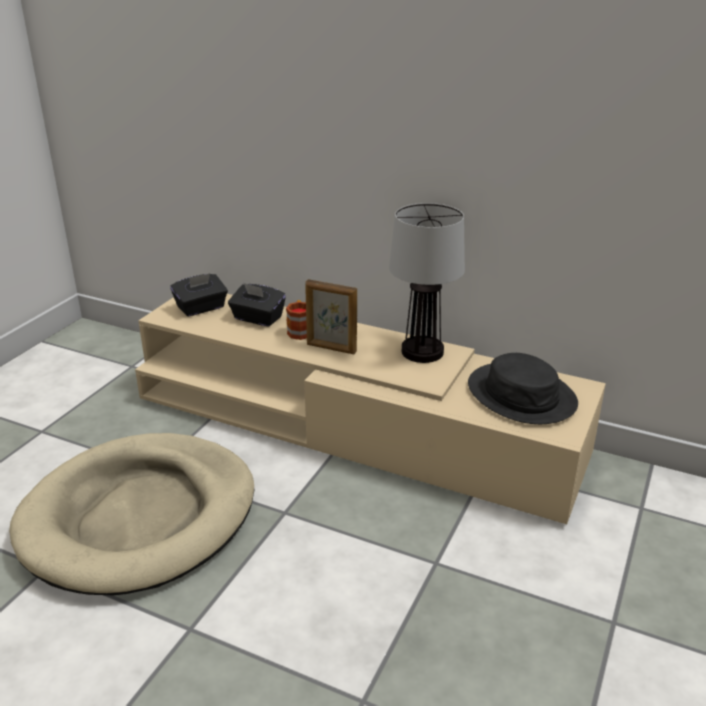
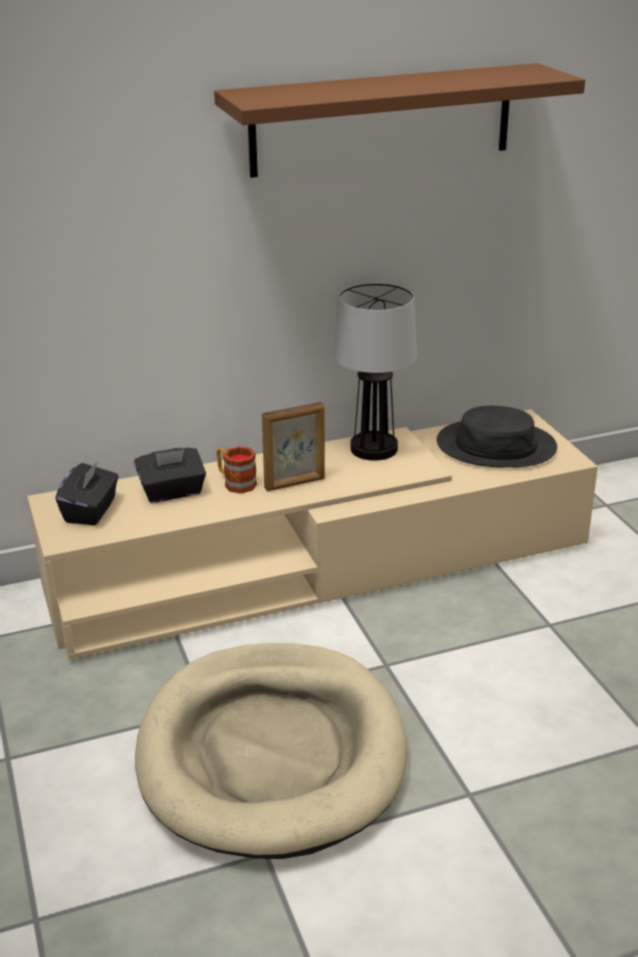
camera: 45 degrees left, 0 degrees up
(474, 56) = (382, 120): none -> brown shelf

